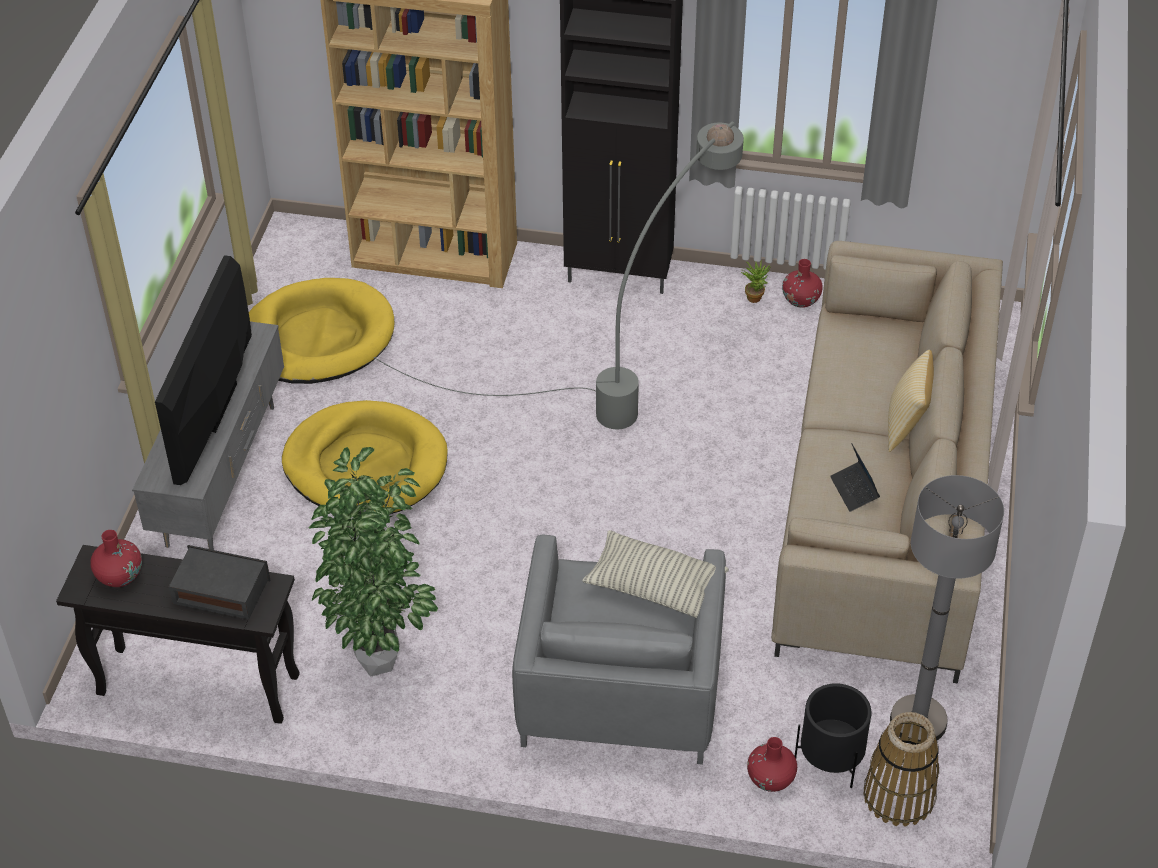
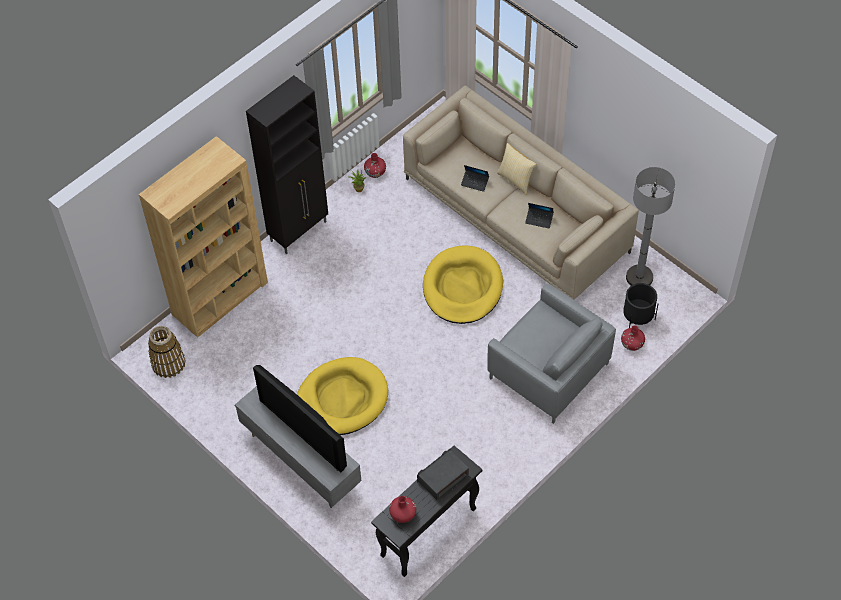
camera: 55 degrees left, 10 degrees up
(317, 337) = (237, 377): yellow dog bed -> yellow dog bed (462, 287)
(383, 661) = (468, 451): potted plant -> none
(627, 376) = (369, 265): grey floor lamp -> none
(654, 587) = (540, 319): pillow -> none
(849, 379) = (475, 182): none -> laptop
(899, 796) = (670, 306): basket -> basket (168, 363)

